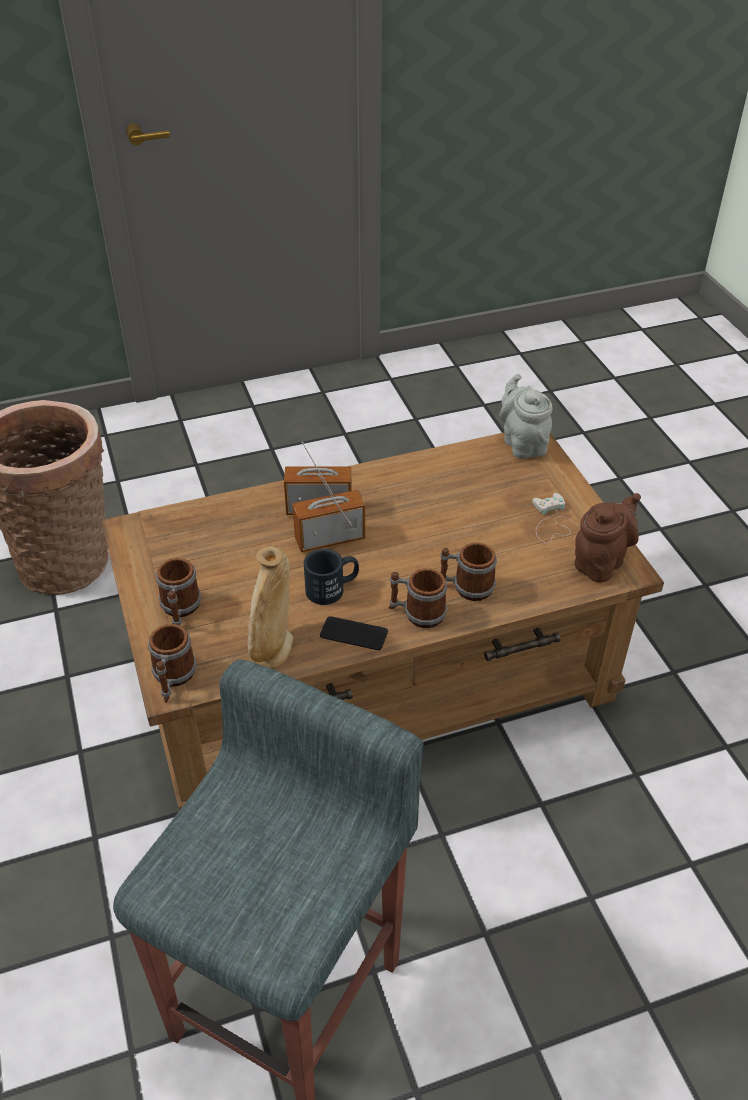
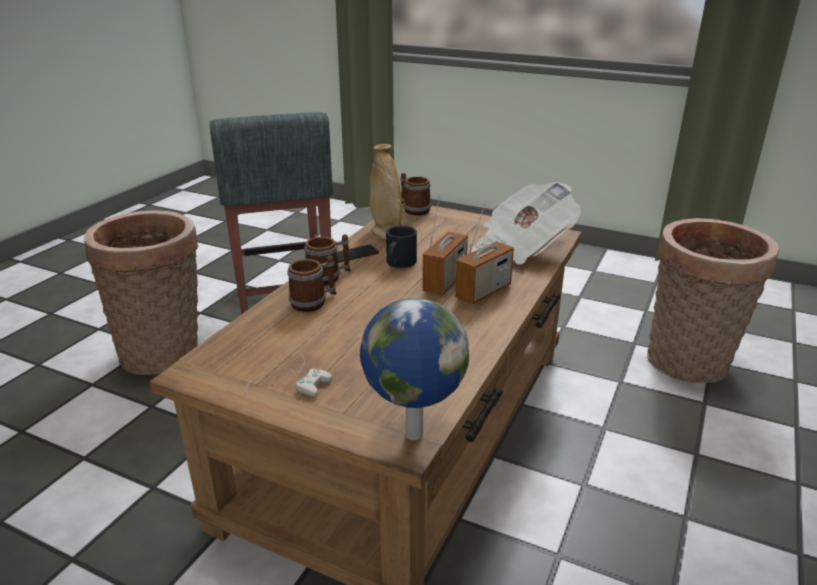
camera: 135 degrees right, 15 degrees down
(180, 610) = (459, 224): mug -> none
(196, 534) = (521, 248): none -> newspaper
(523, 443) = (412, 434): grey teapot -> globe
(525, 1007) = (165, 353): none -> basket
(601, 562) = (220, 366): brown teapot -> none

